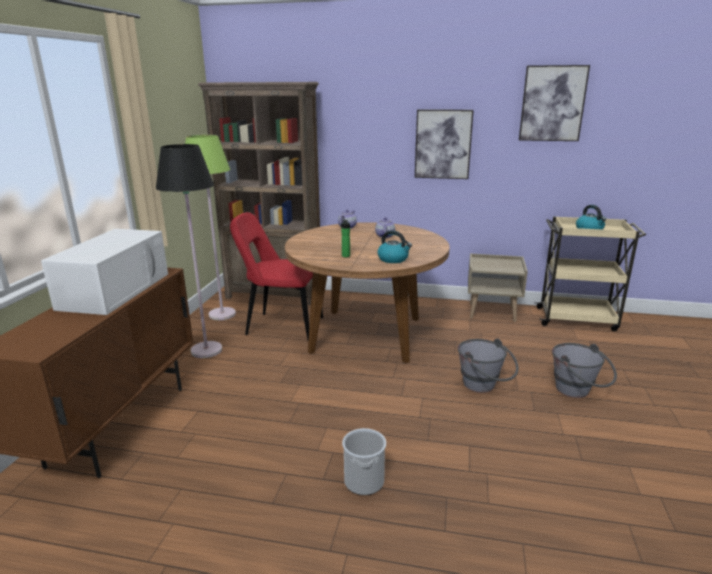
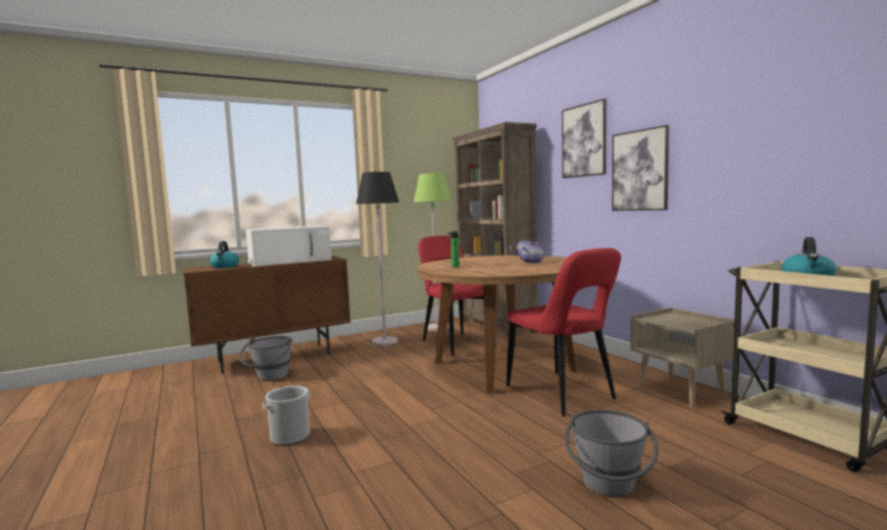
camera: 50 degrees right, 15 degrees down
(393, 259) = (480, 271): kettle -> kettle (225, 267)
(447, 342) = (563, 395): none -> red chair
(484, 387) = (512, 435): grey bucket -> grey bucket (270, 378)
(552, 103) = (767, 98): picture -> picture (584, 140)

